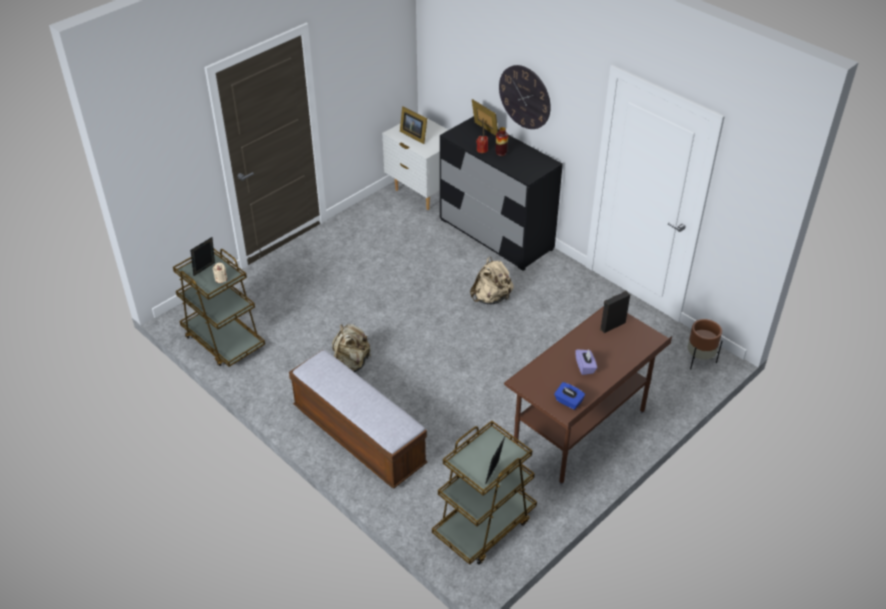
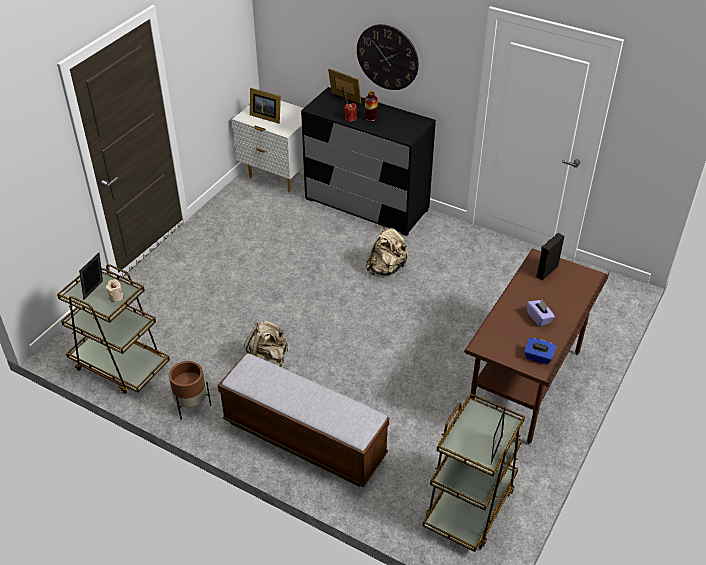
camera: 15 degrees left, 0 degrees up
(699, 360) = (608, 292): brown planter -> brown planter (191, 406)

